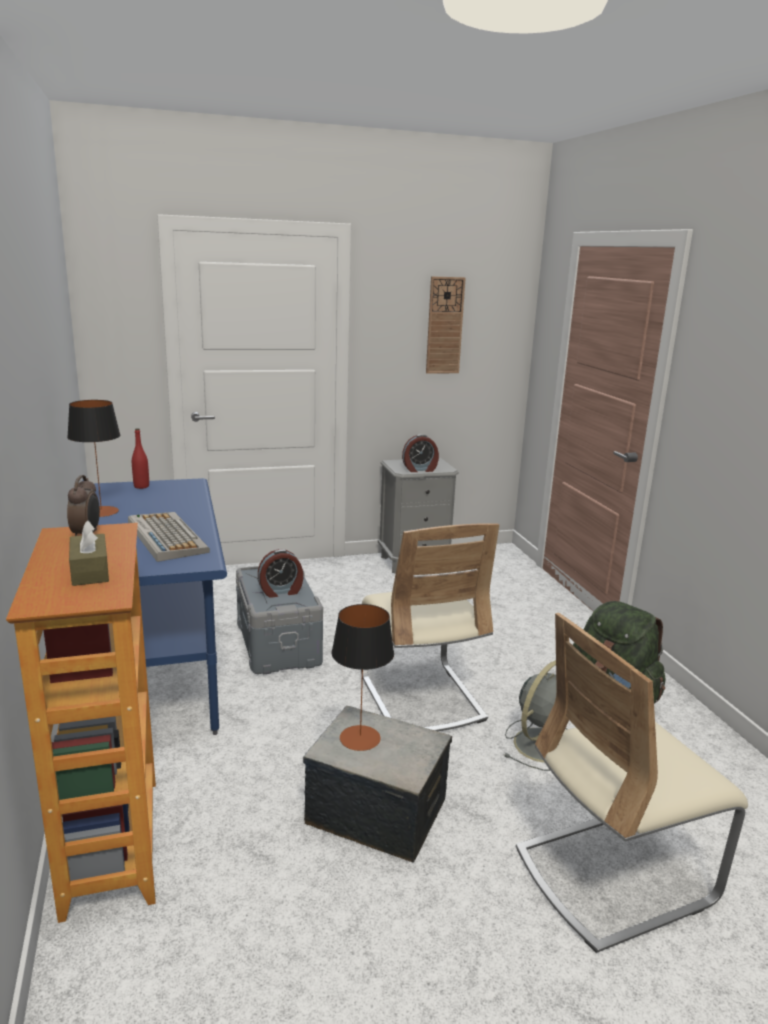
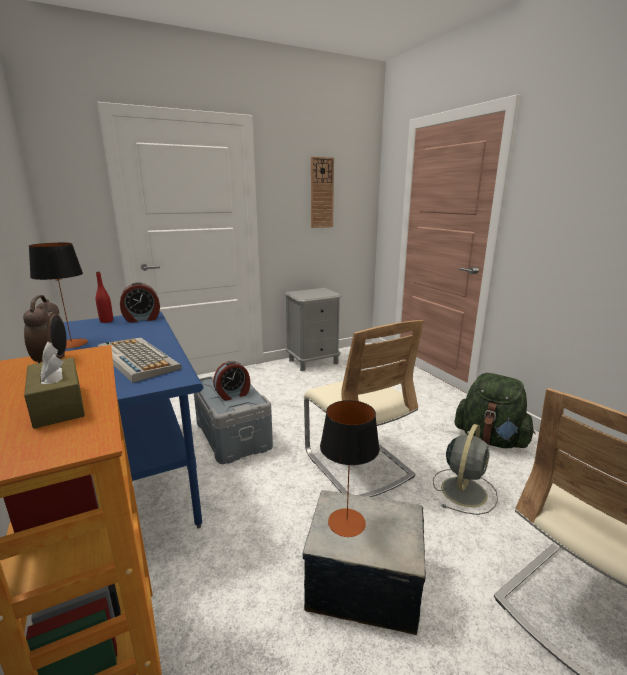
camera: 10 degrees left, 0 degrees up
(420, 469) = (315, 295): alarm clock -> alarm clock (142, 319)

